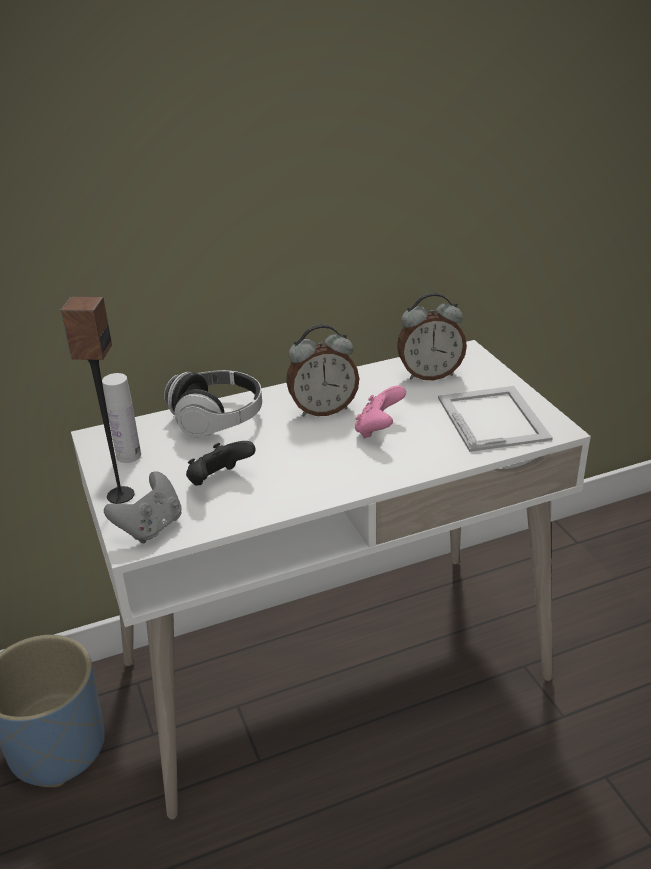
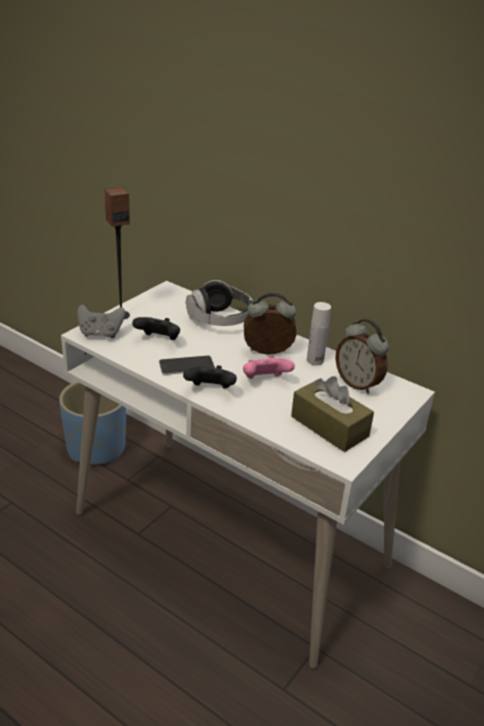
camera: 55 degrees right, 0 degrees up
(128, 456) = (158, 305): white bottle -> white bottle (315, 360)
(298, 475) = (186, 365): none -> phone
(323, 409) = (267, 353): alarm clock -> alarm clock turned 135 degrees clockwise
(367, 474) = (210, 390): none -> black game controller
(493, 417) = (329, 426): picture frame -> brown tissue box

